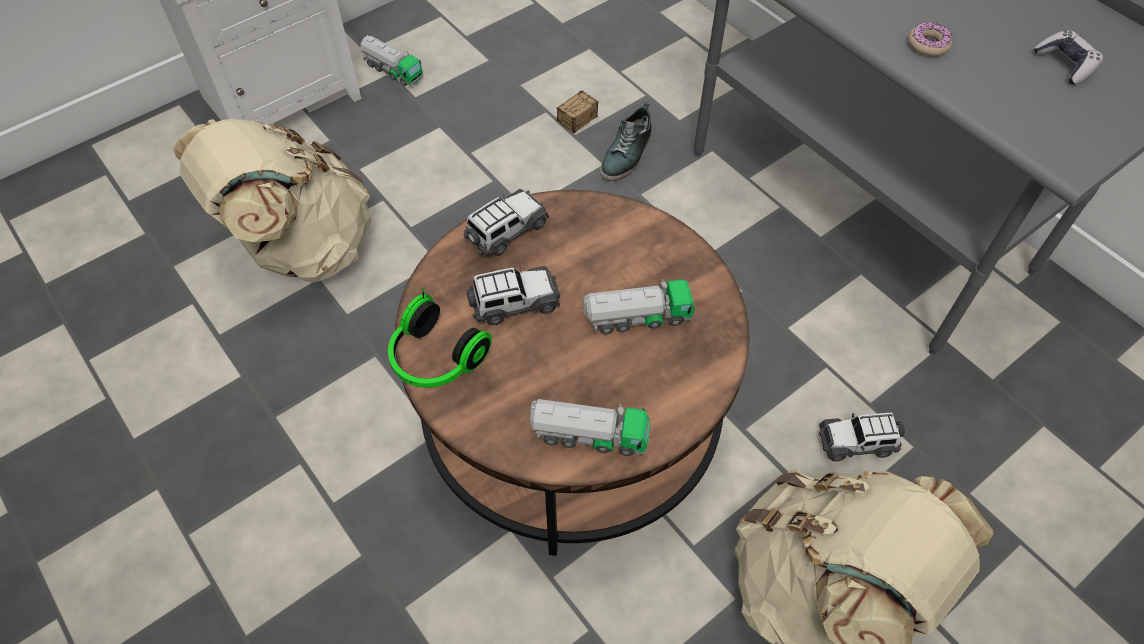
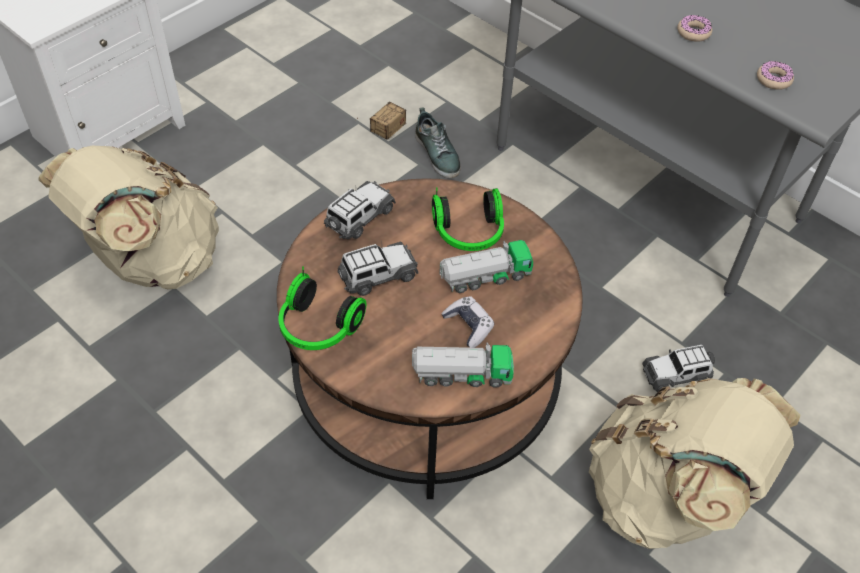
camera: 10 degrees left, 5 degrees down
(393, 71) = (210, 98): toy truck -> none
(627, 154) = (438, 154): shoe -> shoe turned 45 degrees counterclockwise
(628, 263) = (469, 234): none -> headphones
(1020, 113) = (773, 80): none -> donut
(1065, 64) = (802, 39): game controller -> game controller (468, 326)

